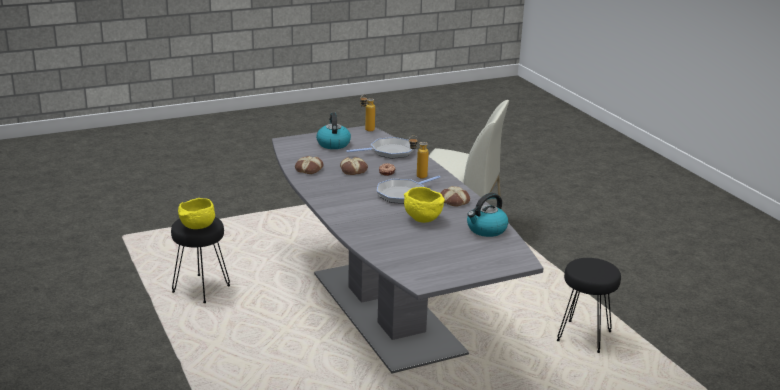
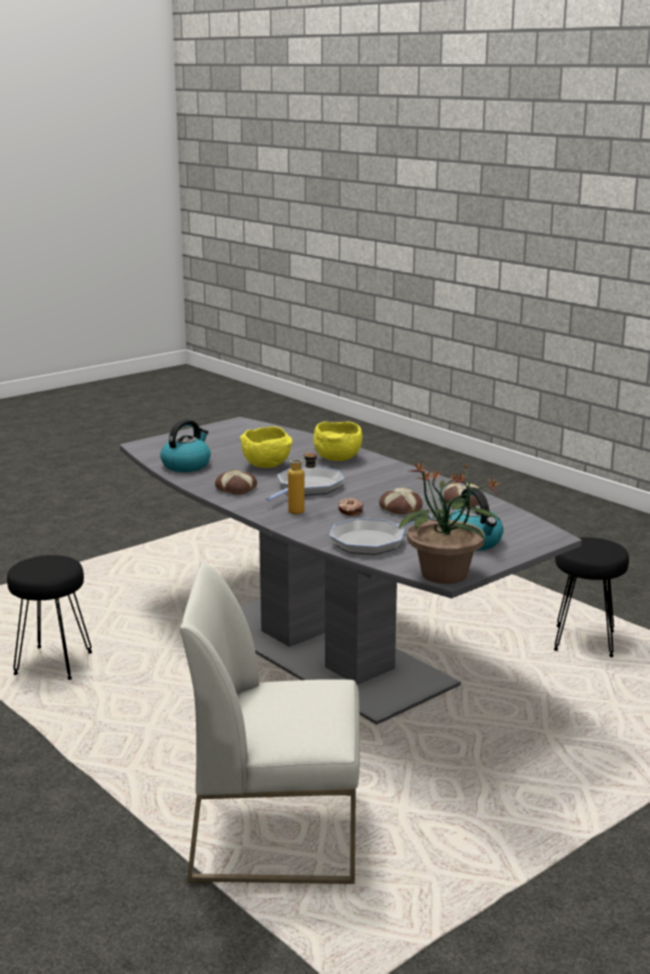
camera: 165 degrees right, 5 degrees down
(197, 227) = (584, 543): yellow bowl -> yellow bowl (337, 458)
(366, 131) = (445, 575): bottle -> potted plant

